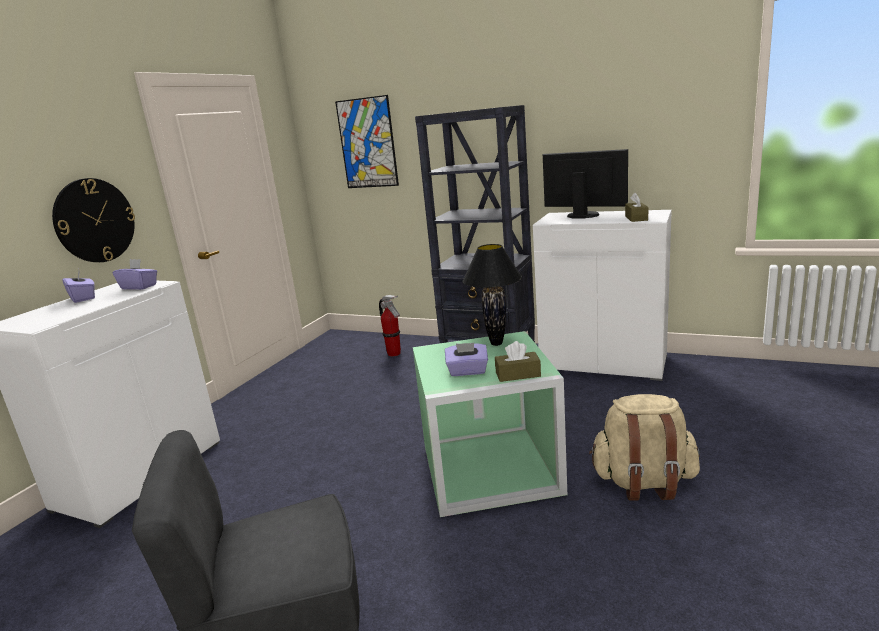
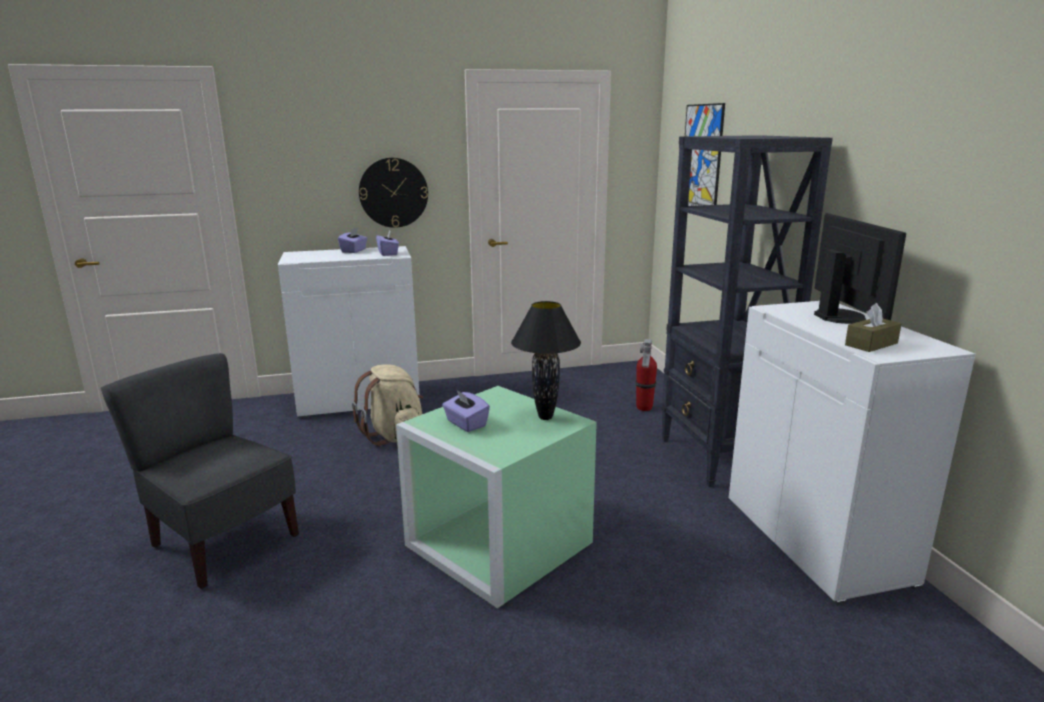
camera: 50 degrees right, 0 degrees up
(518, 374) = (480, 448): brown tissue box -> none
(644, 482) = (568, 658): beige backpack -> beige backpack (395, 436)

